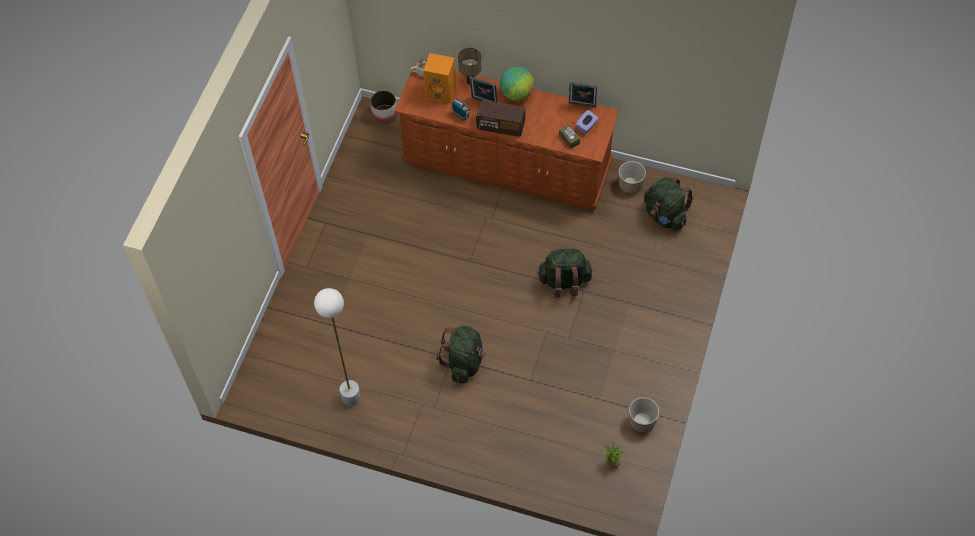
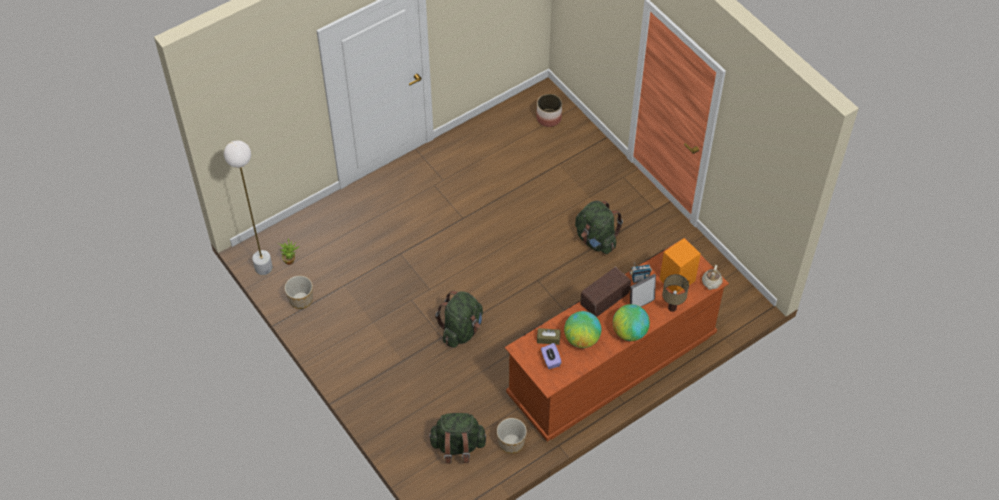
camera: 125 degrees right, 5 degrees down
(351, 397) = (486, 144): white floor lamp -> white floor lamp (263, 268)
(384, 114) = (739, 309): planter -> planter (549, 118)
(464, 362) = (452, 223): green backpack -> green backpack (596, 240)
(550, 119) = (582, 339): none -> globe
(582, 105) = (576, 372): picture frame -> none

